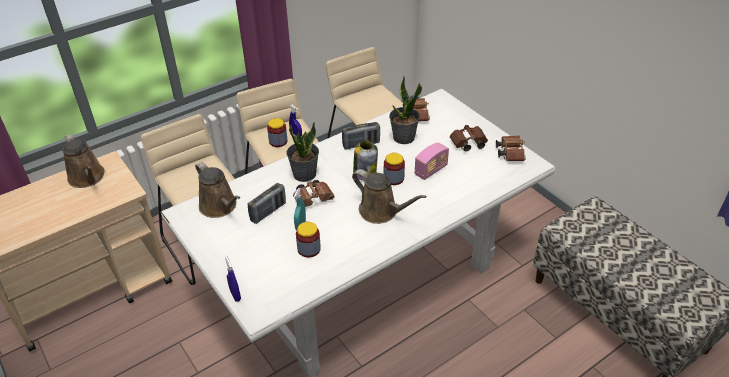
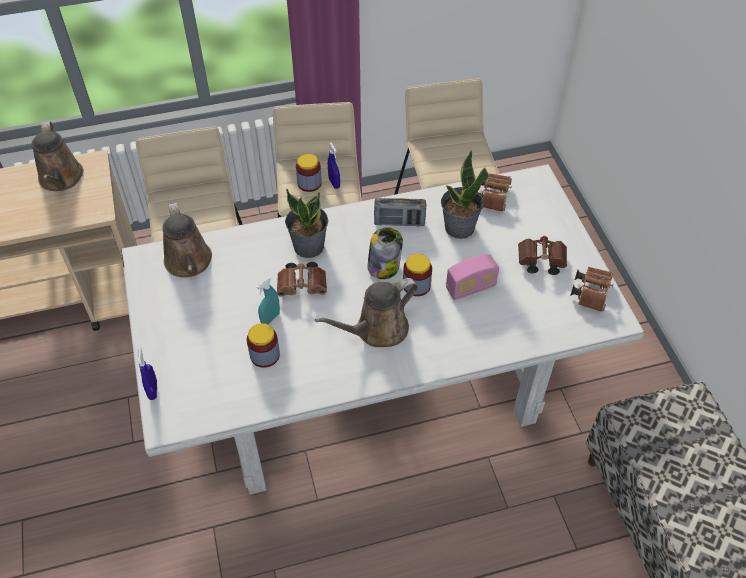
camera: 20 degrees right, 10 degrees up
(268, 212) = (241, 287): radio -> none
(381, 212) = (377, 330): brown watering can -> brown watering can turned 90 degrees clockwise

